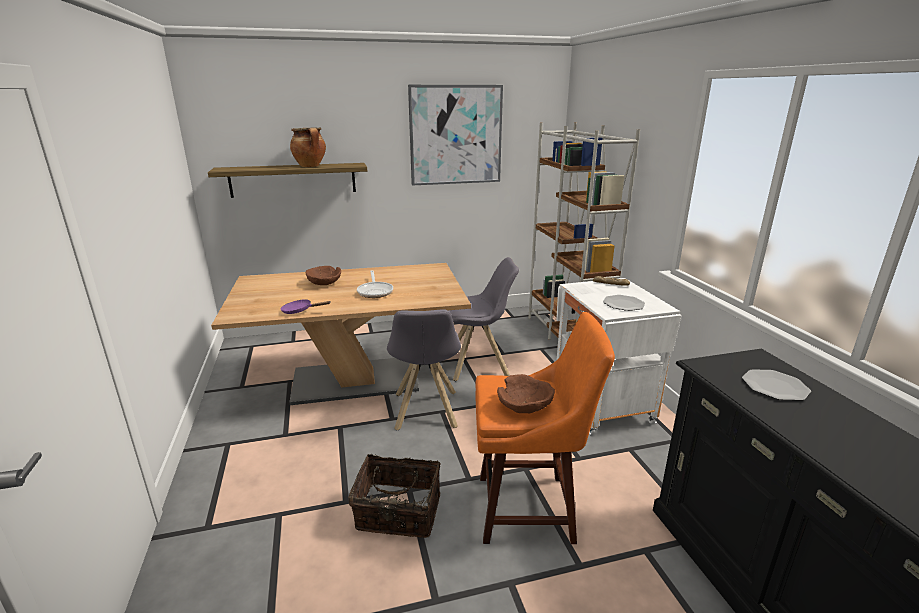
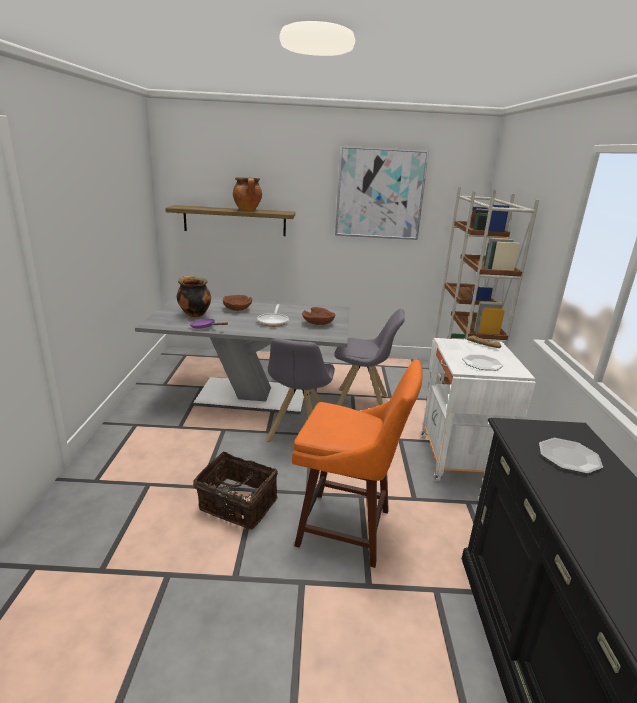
camera: 15 degrees right, 0 degrees up
(276, 297) = (194, 314): none -> cooking pot
(355, 380) = (252, 396): brown dining table -> grey dining table
(525, 405) = (342, 432): brown bowl -> brown bowl (318, 323)

